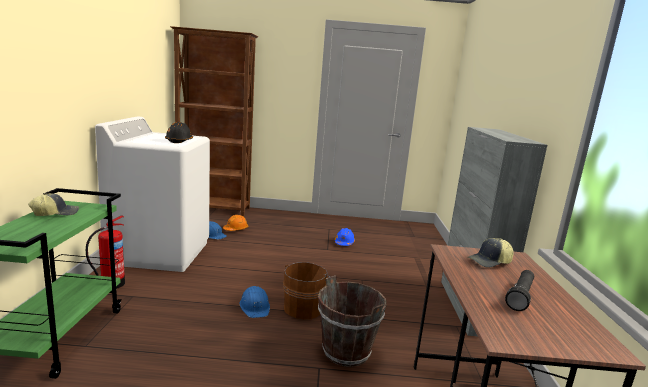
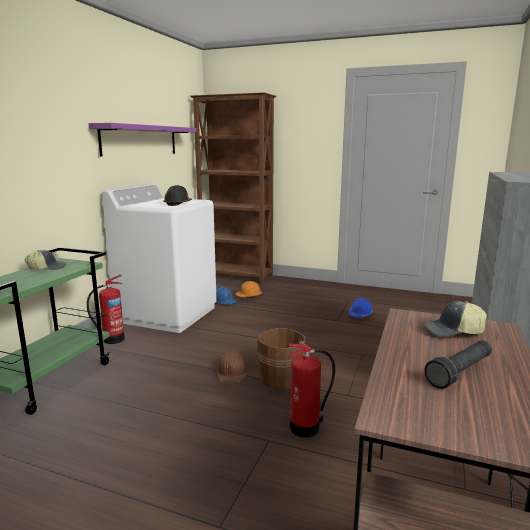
camera: 20 degrees right, 0 degrees up
(128, 71) = (140, 140): none -> purple shelf
(255, 306) = (232, 371): blue hard hat -> brown hard hat
(346, 351) = (307, 428): brown bucket -> fire extinguisher

